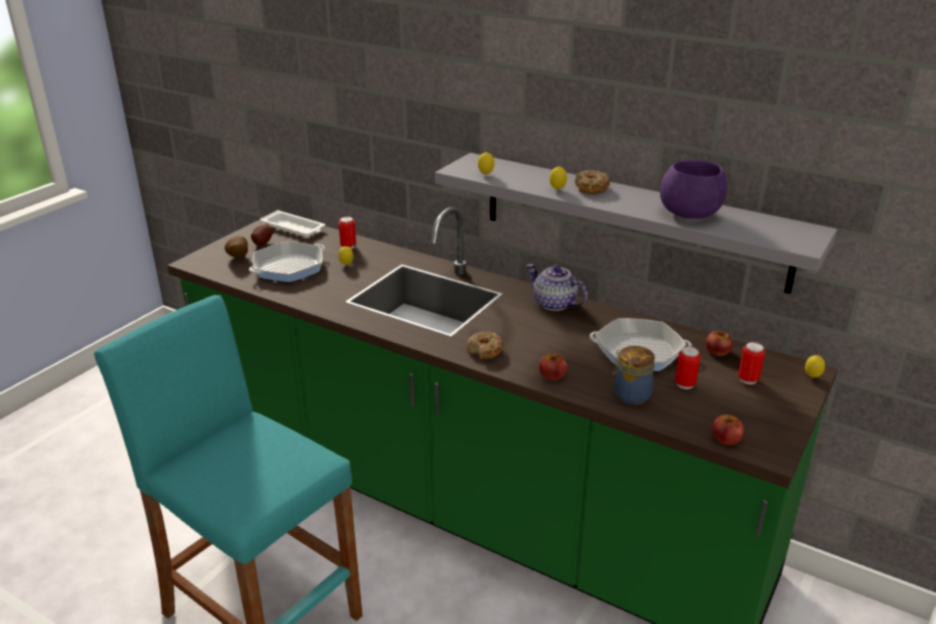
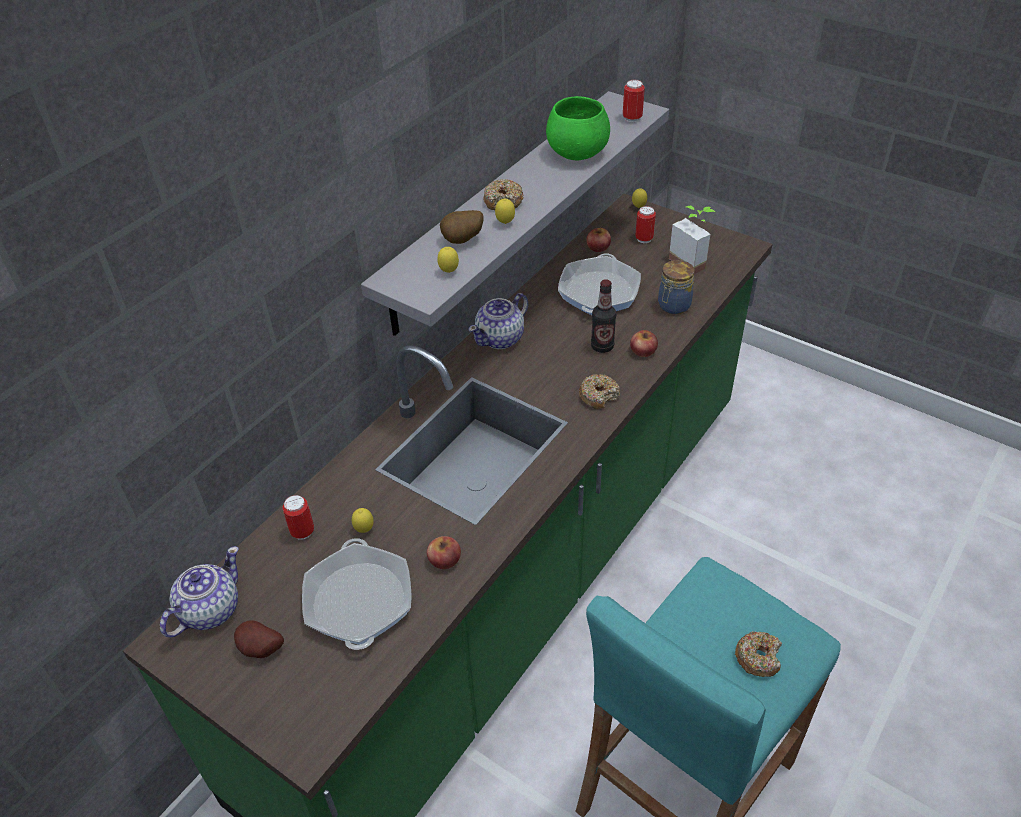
camera: 85 degrees left, 15 degrees up
(231, 476) = (758, 658): none -> donut
(237, 258) = (307, 679): potato -> potato (463, 241)
(289, 267) = (359, 601): frying pan -> frying pan turned 150 degrees counterclockwise
(294, 228) = (209, 610): white tray -> teapot
(554, 353) = (602, 346): none -> bottle
(685, 384) = (653, 273): can -> can (632, 118)
(690, 214) = (578, 153): purple bowl -> green bowl
(721, 411) = (692, 260): none -> potted plant
(726, 438) = (730, 264): apple -> apple (444, 559)

